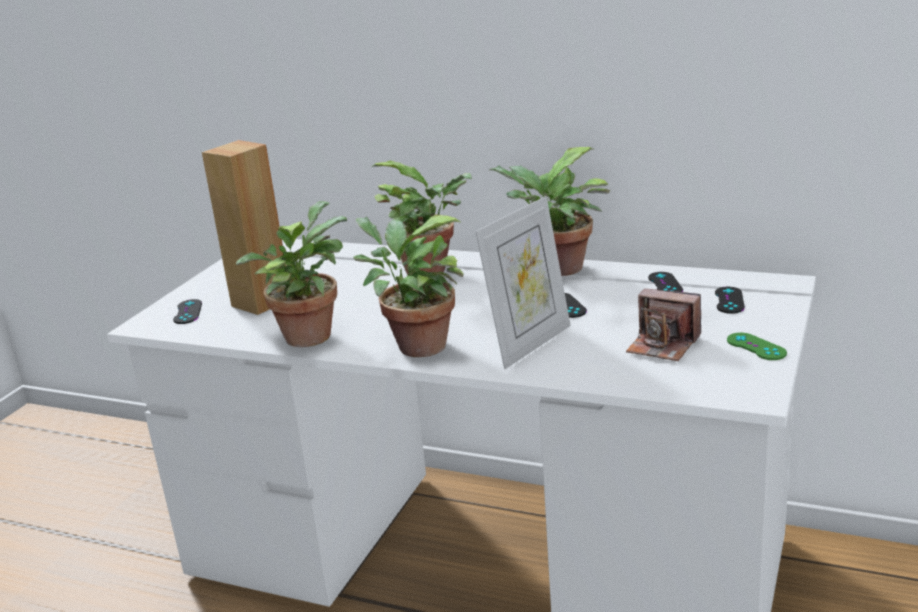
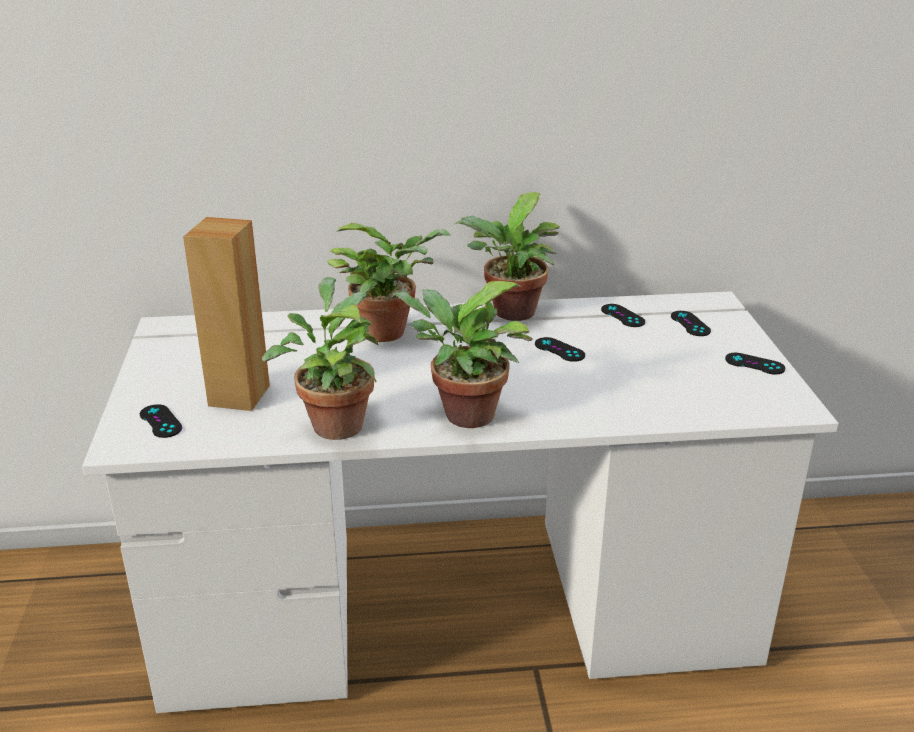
camera: 30 degrees left, 5 degrees up
(529, 344) = (567, 394): picture frame -> none
(663, 345) = (682, 375): camera -> none
(756, 347) = (754, 364): green game controller -> black game controller

